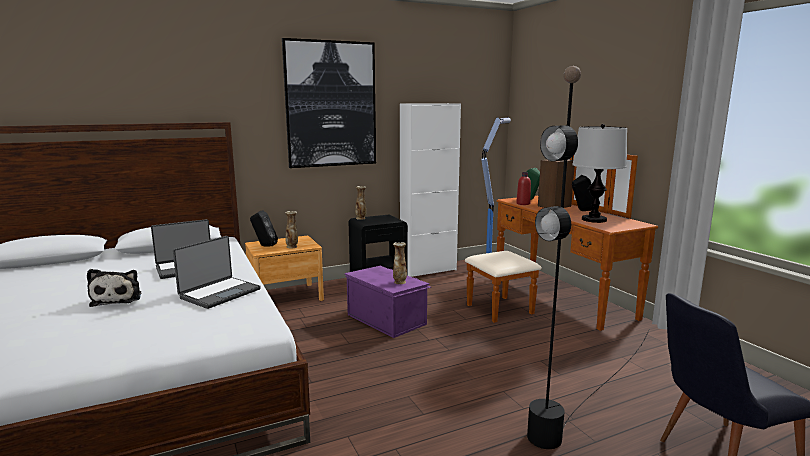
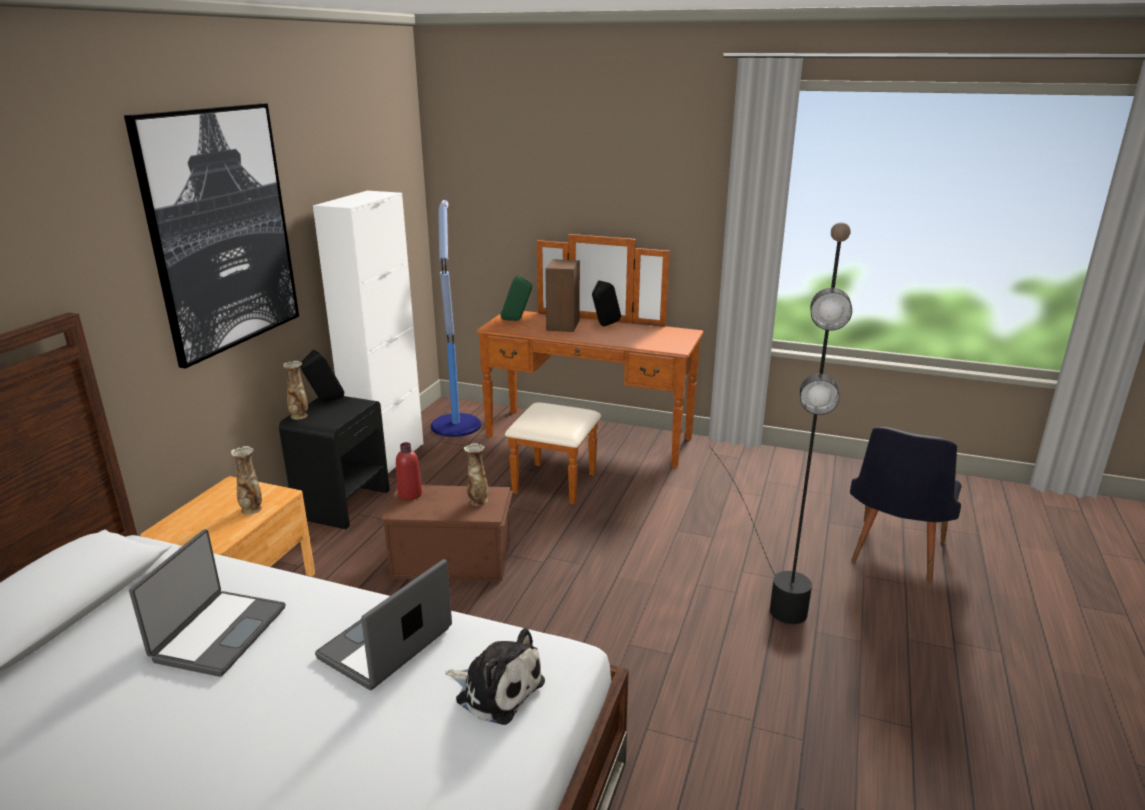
camera: 45 degrees left, 10 degrees up
(118, 298) = (239, 751): plush toy -> plush toy (496, 689)
(219, 293) = (387, 645): laptop -> laptop turned 135 degrees counterclockwise
(264, 246) = (196, 527): black speaker -> black speaker (325, 401)
(386, 319) = (451, 558): purple storage box -> brown storage box
(523, 203) = (523, 330): red bottle -> red bottle (410, 494)
(593, 219) = (639, 338): table lamp -> none

